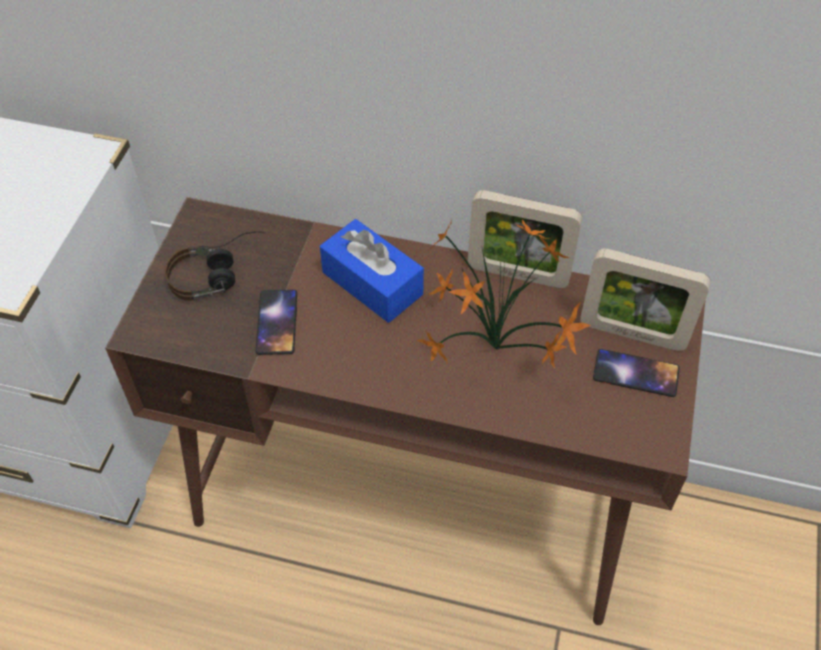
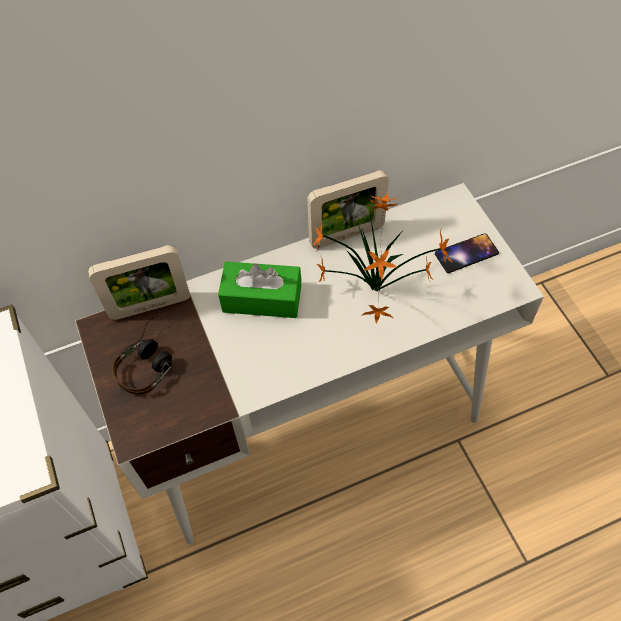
camera: 35 degrees left, 5 degrees up
(277, 322) = (223, 366): phone -> none
(372, 283) = (262, 298): blue tissue box -> green tissue box
(413, 504) = (317, 428): brown desk -> white desk
(632, 334) = (444, 230): picture frame -> picture frame (150, 306)

